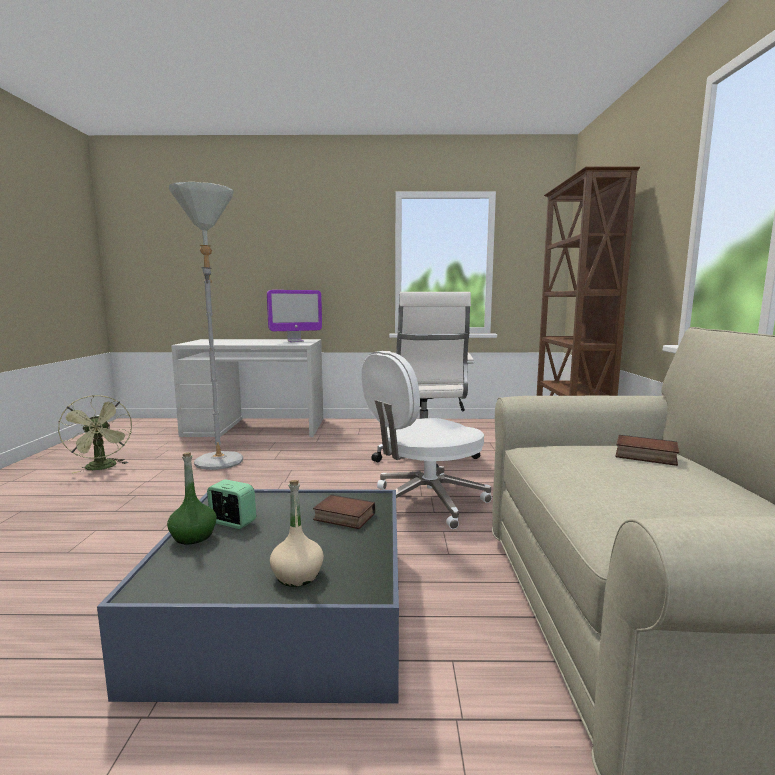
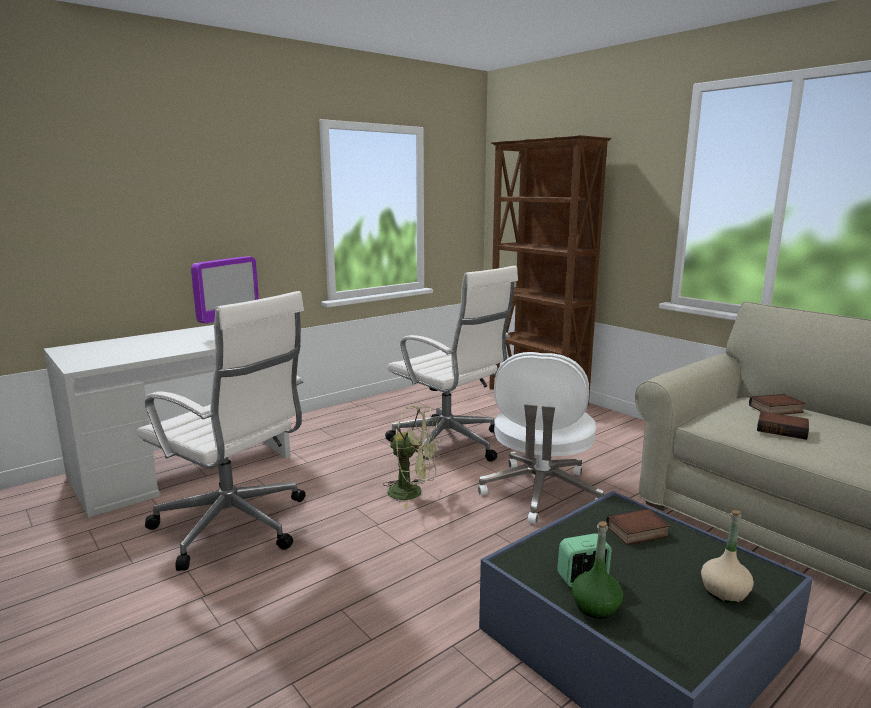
camera: 40 degrees left, 5 degrees up
(102, 468) = (75, 610): green fan -> green fan (413, 493)
(219, 459) = (234, 527): grey floor lamp -> white office chair
(592, 468) = (782, 429): none -> book

